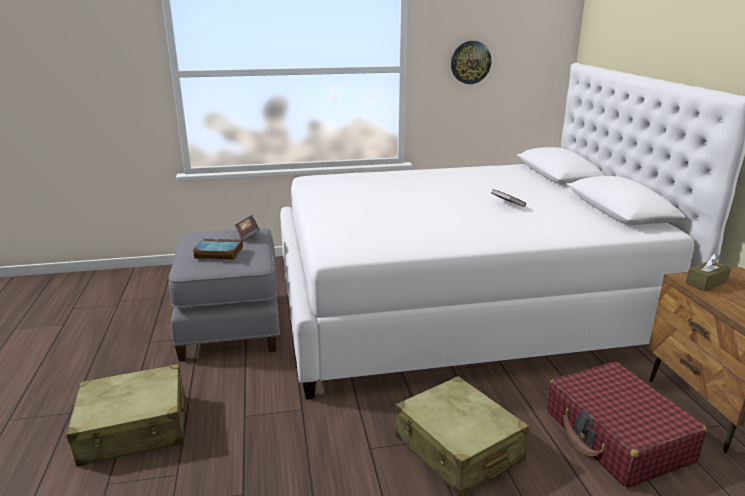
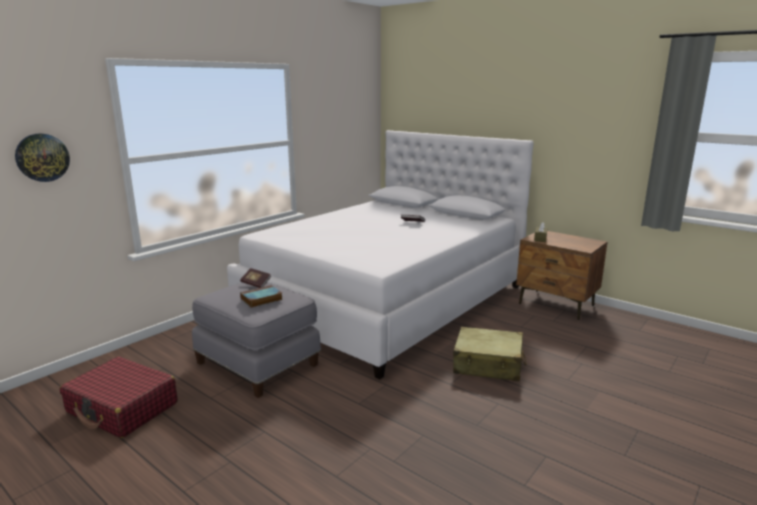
camera: 40 degrees left, 5 degrees down
(135, 428) = (299, 444): beige suitcase -> none
(470, 62) = (328, 134): wall clock -> wall clock (42, 157)
(617, 437) = (538, 330): red suitcase -> red suitcase (122, 408)

